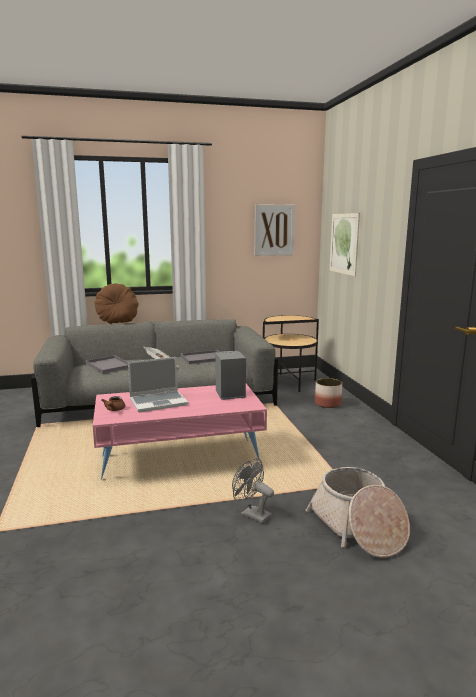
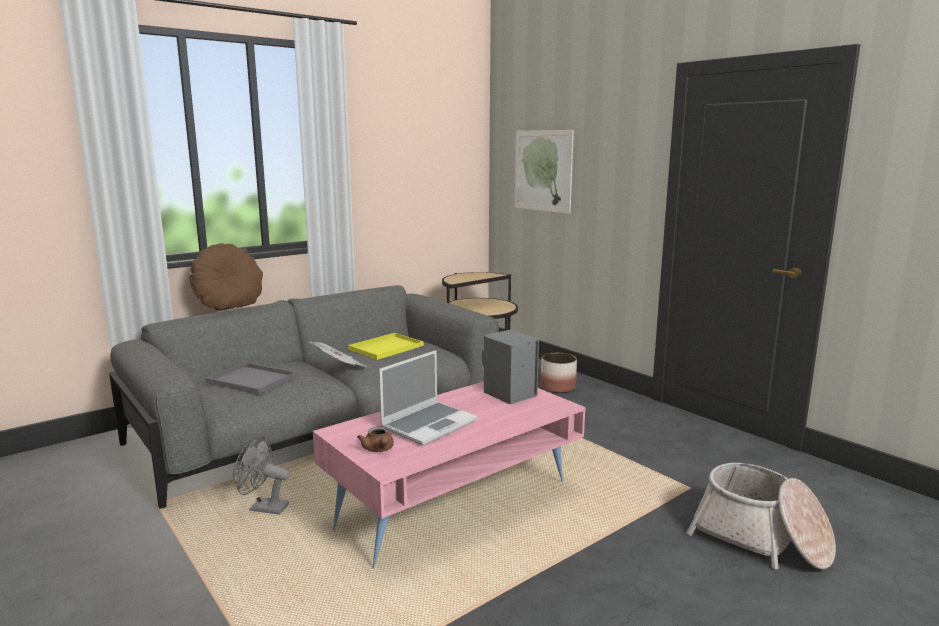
camera: 25 degrees left, 0 degrees up
(203, 358) = (385, 348): grey tray -> yellow tray
(252, 514) = (632, 558): grey fan -> grey fan (263, 508)
(274, 230) = (435, 153): picture -> none

